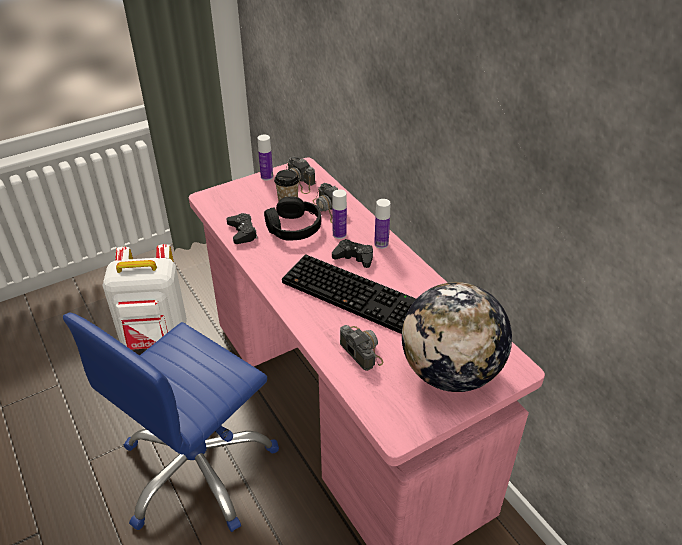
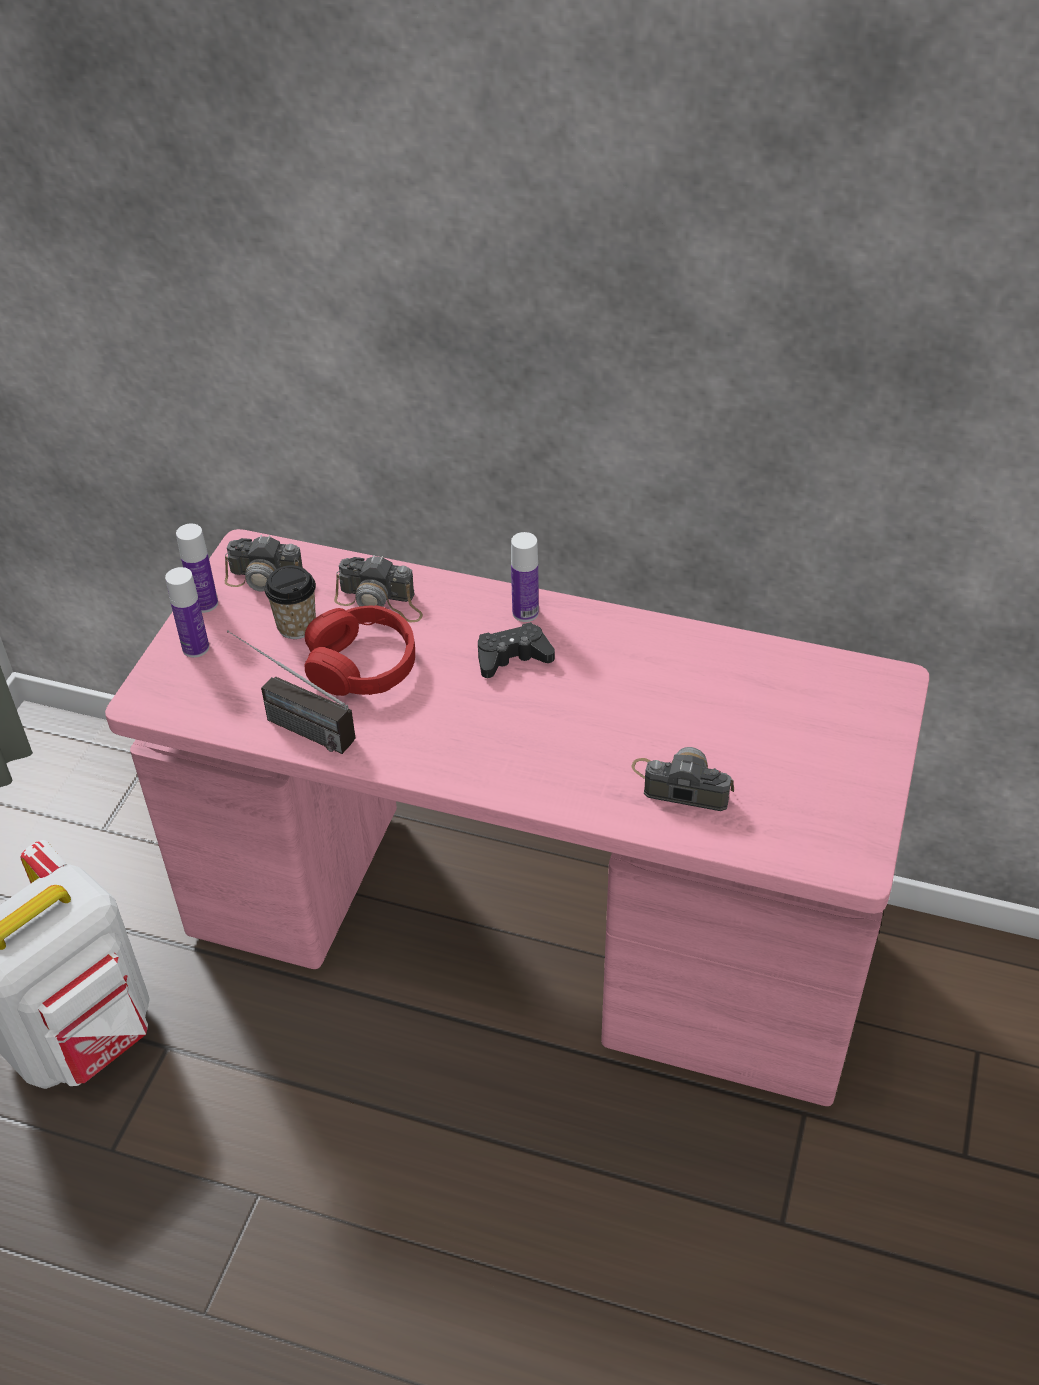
camera: 40 degrees left, 5 degrees up
(198, 469) = (403, 1180): blue office chair -> none
(242, 232) = (289, 722): black game controller -> radio
(293, 227) = (362, 665): black headphones -> red headphones
(339, 234) = (446, 634): bottle -> bottle (195, 648)
(356, 294) = (583, 712): keyboard -> none
(450, 372) = (825, 740): globe -> none

